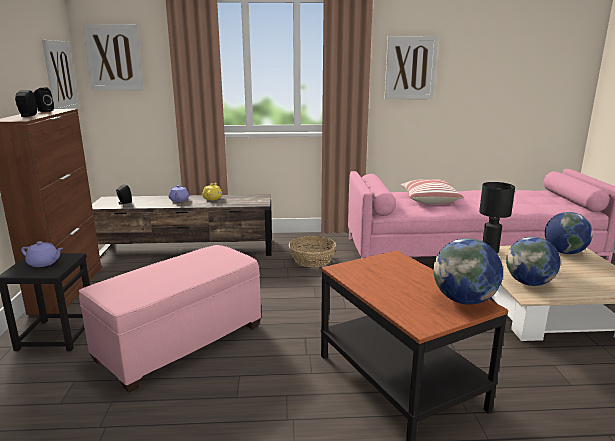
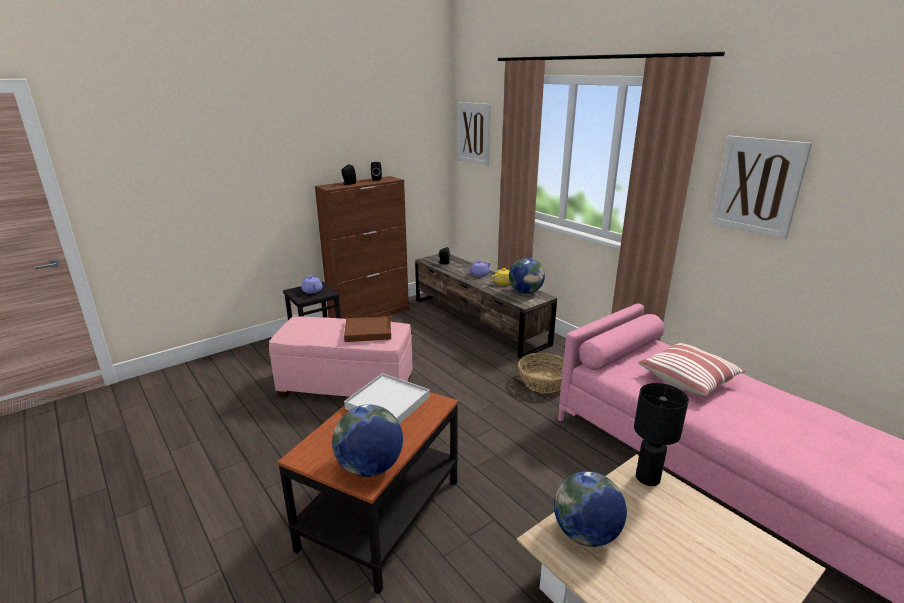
camera: 55 degrees right, 5 degrees up
(60, 76) = (424, 148): picture -> none
(200, 260) = (368, 330): none -> brown tray
(372, 273) = (387, 403): none -> white tray
(564, 252) = (752, 553): globe -> globe (525, 292)

